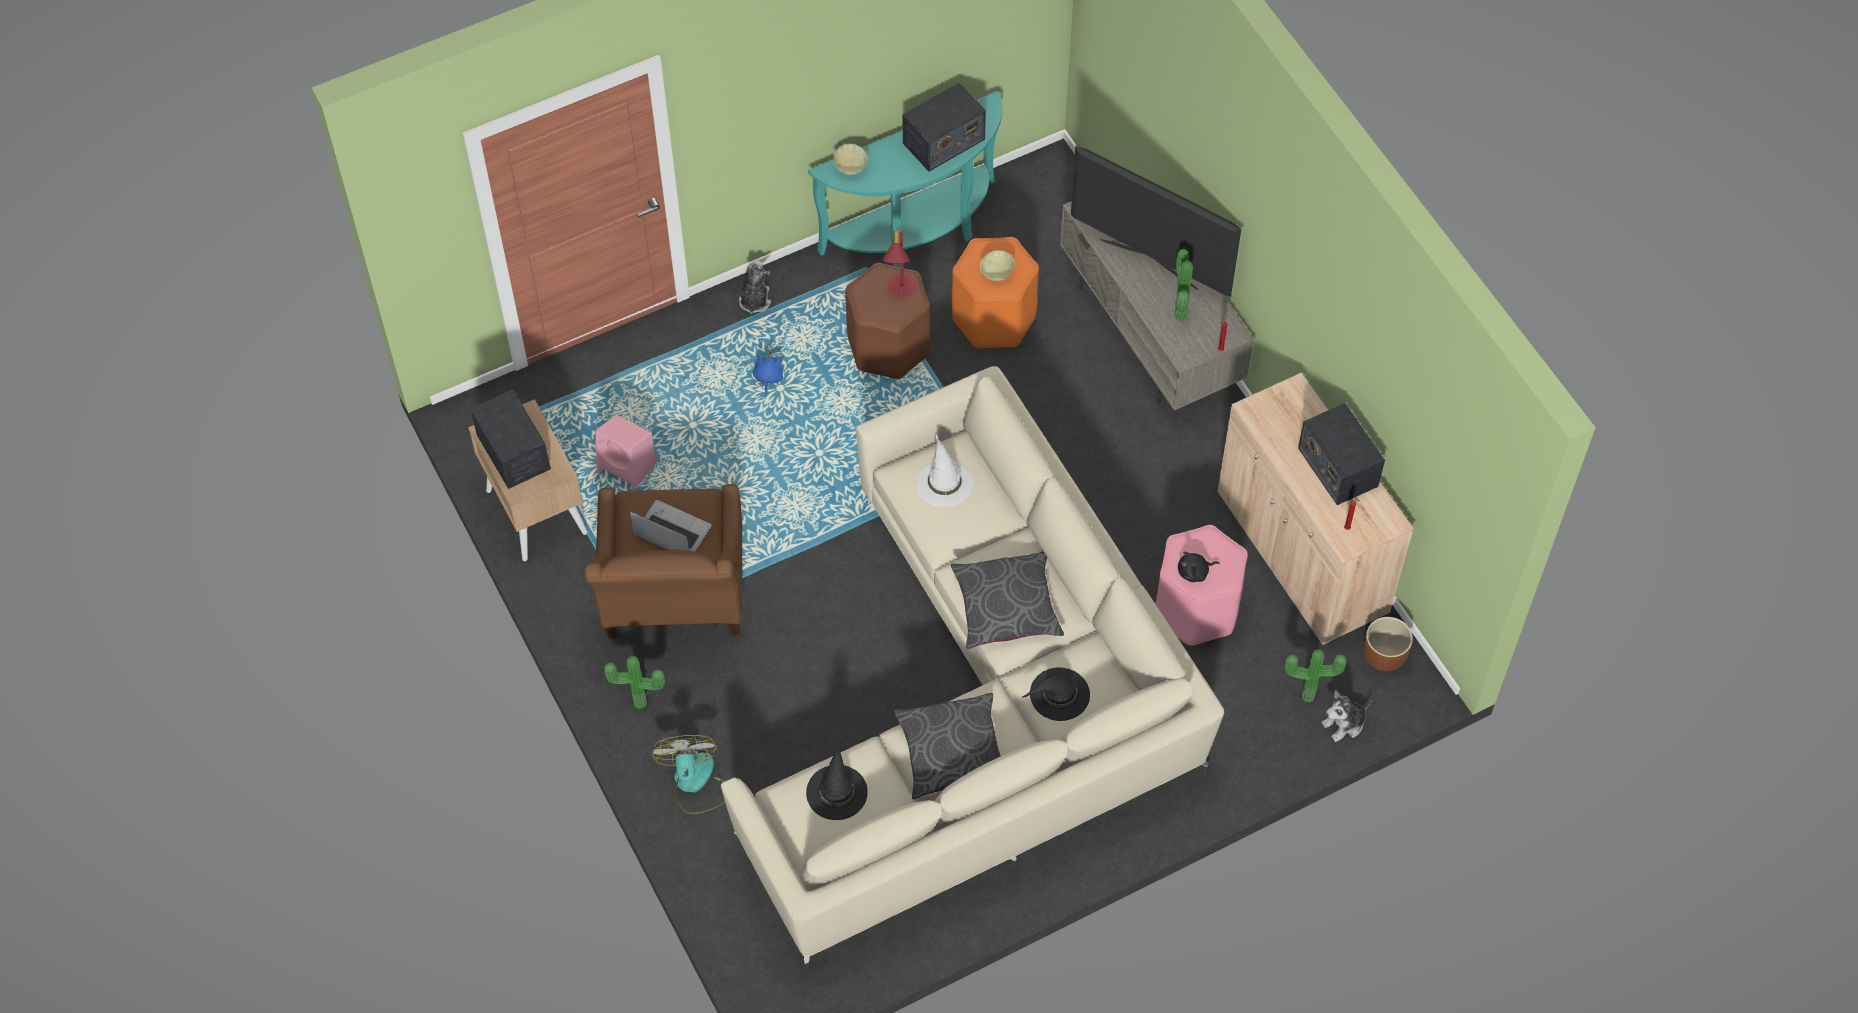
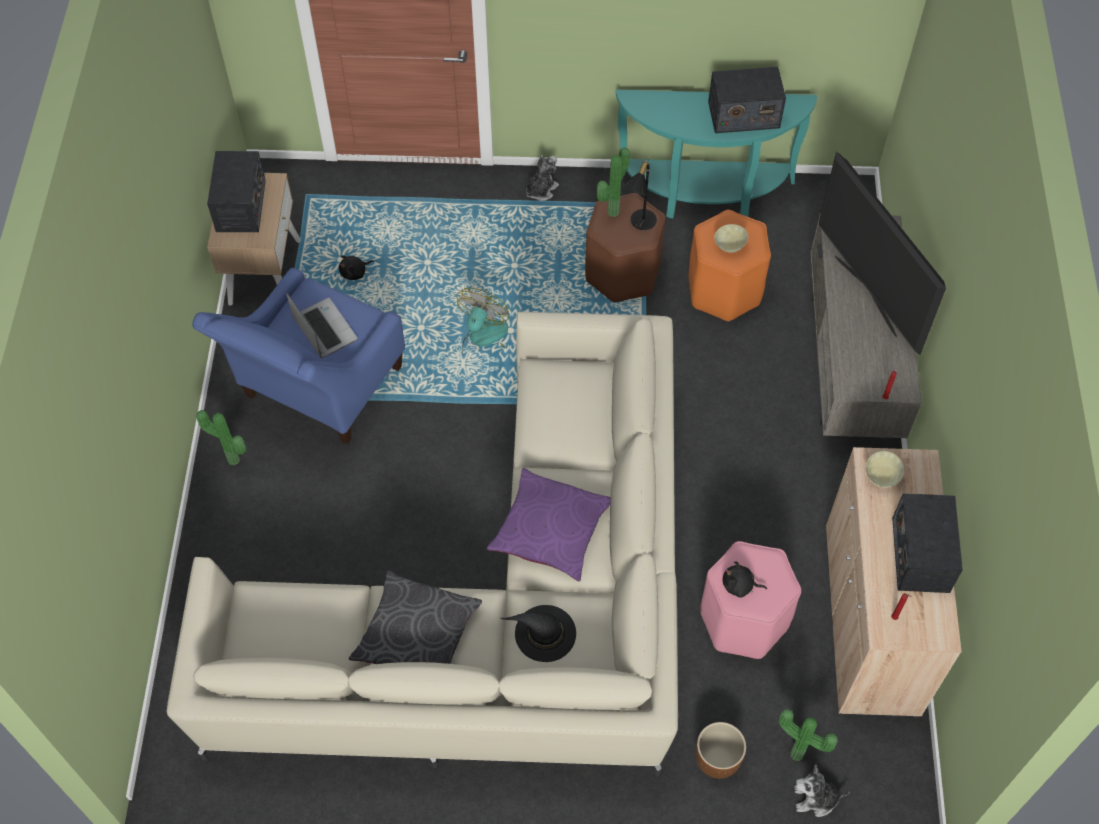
camera: 30 degrees right, 0 degrees up
(628, 469) = (355, 272): pink speaker -> black plush toy
(673, 599) = (317, 390): brown armchair -> blue armchair
(695, 783) = (229, 548): fan -> fan (484, 341)
(768, 378) = (510, 253): blue plush toy -> none
(836, 791) = (296, 616): black hat -> none
(850, 168) = (650, 103): beige bowl -> beige bowl (880, 477)
(899, 290) = (639, 222): red table lamp -> black table lamp
(944, 482) = (569, 396): white hat -> none
(1006, 607) = (550, 530): grey pillow -> purple pillow
(1178, 316) = (863, 351): potted plant -> potted plant (611, 211)
(1383, 656) = (891, 755): brown planter -> brown planter (717, 759)

